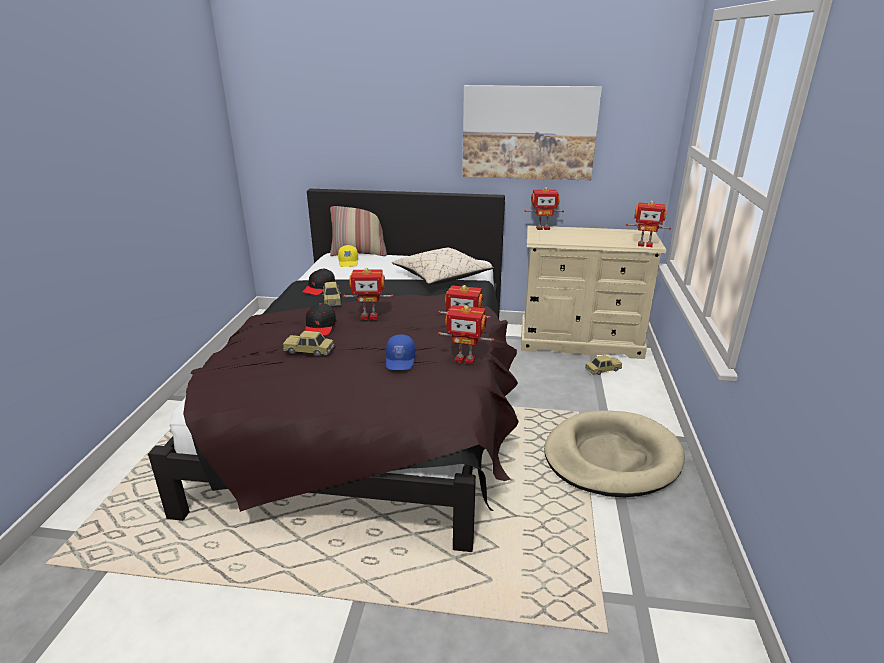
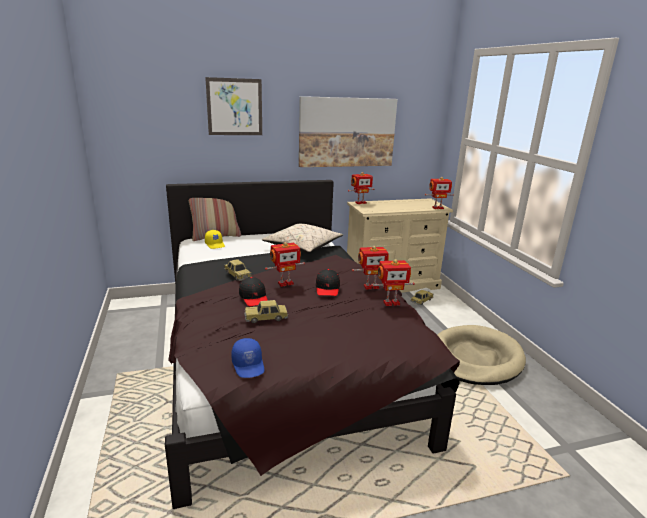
camera: 25 degrees left, 5 degrees down
(319, 288) = (212, 267): black cap -> black cap (327, 288)
(384, 99) = (234, 107): none -> picture
(401, 360) = (347, 312): blue cap -> blue cap (249, 365)

